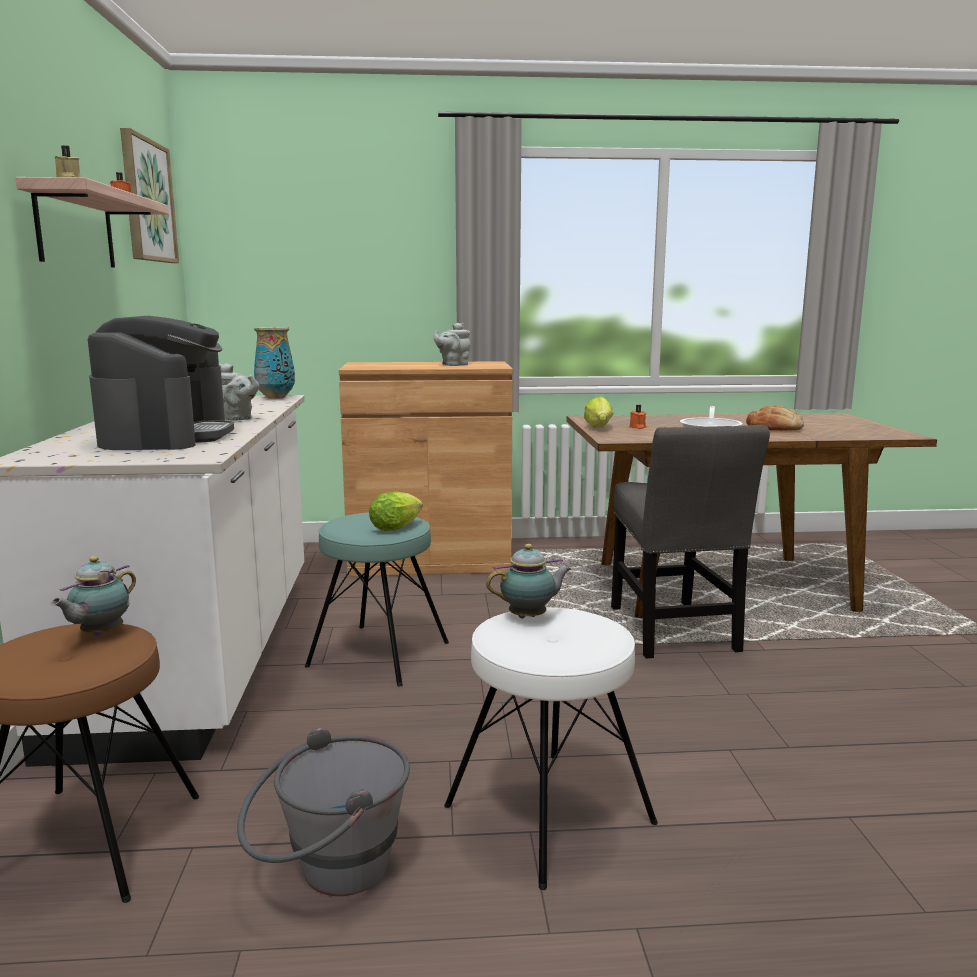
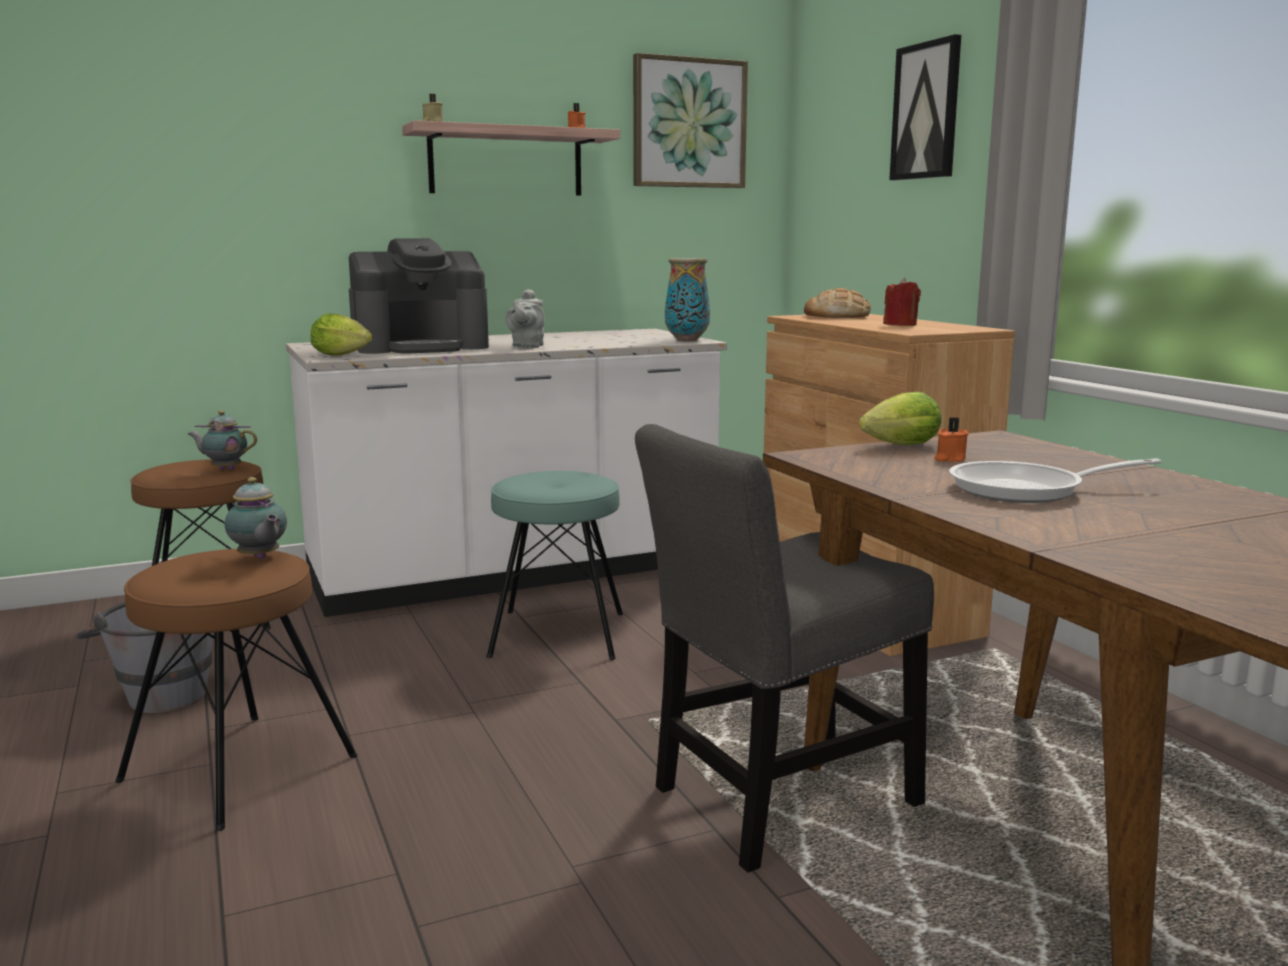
camera: 70 degrees right, 0 degrees up
(365, 217) = (926, 111): none -> picture
(398, 527) = (544, 489): lettuce -> lettuce (344, 356)
(453, 365) = (900, 325): grey teapot -> red candle
(548, 814) = (239, 768): white stool -> brown stool
(774, 427) = (1143, 524): bread -> bread (837, 316)

